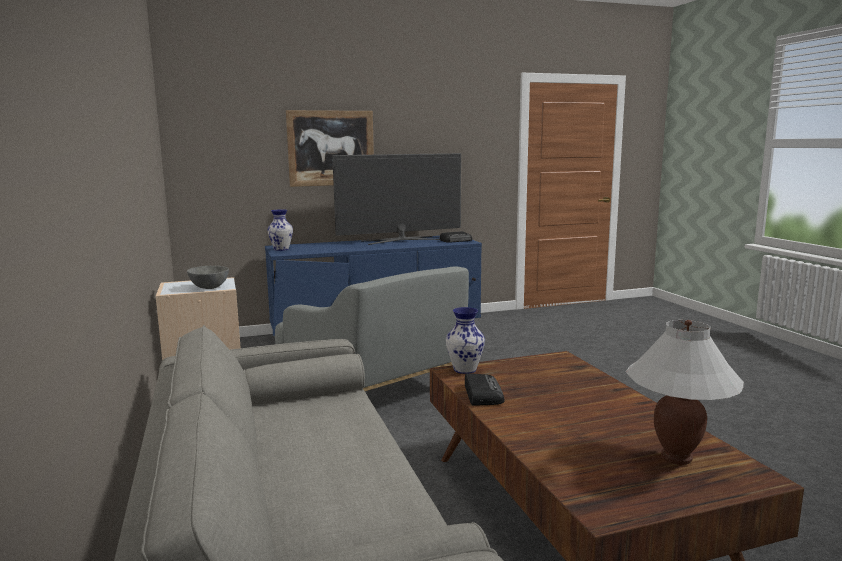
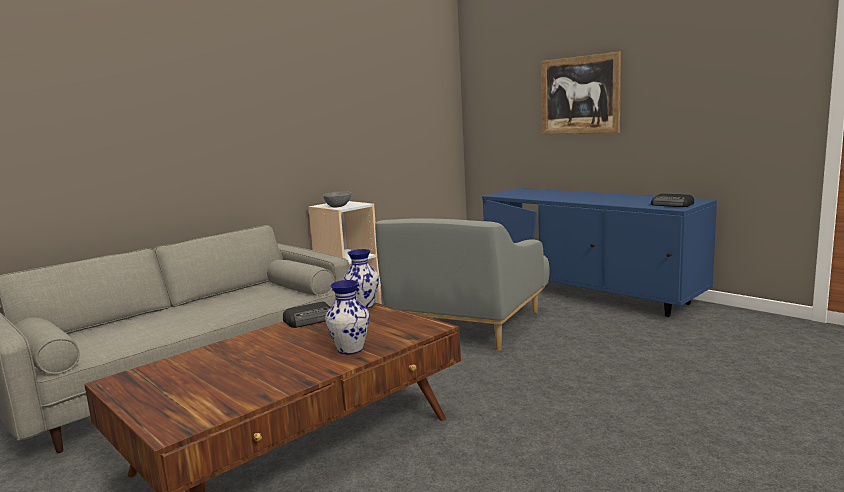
camera: 65 degrees right, 0 degrees up
(281, 249) = (511, 192): vase -> vase (349, 349)
(401, 240) = (626, 197): television -> none
(676, 458) = (206, 395): white table lamp -> none

